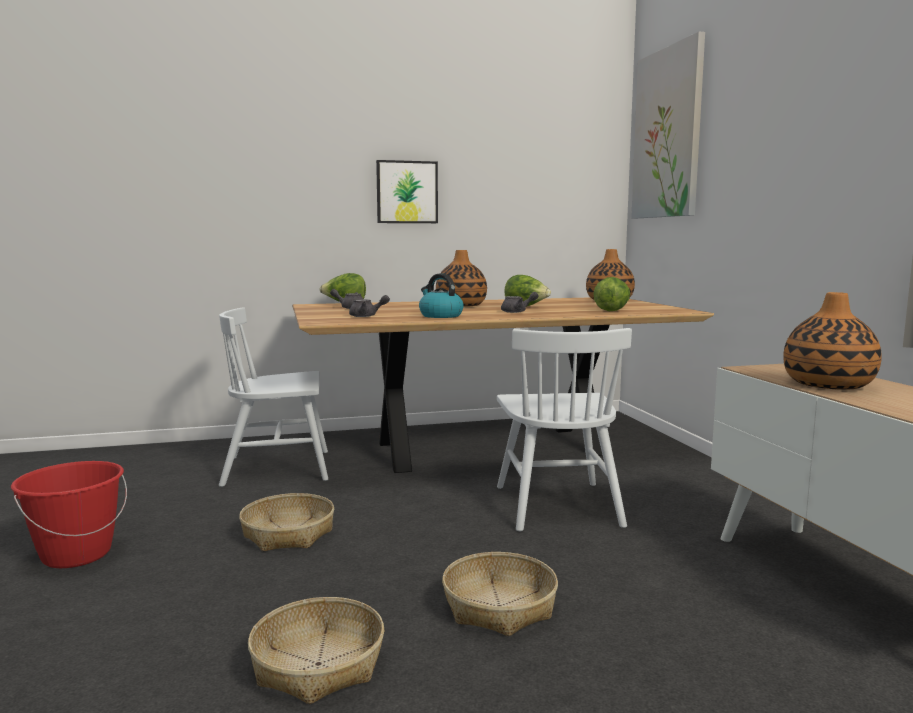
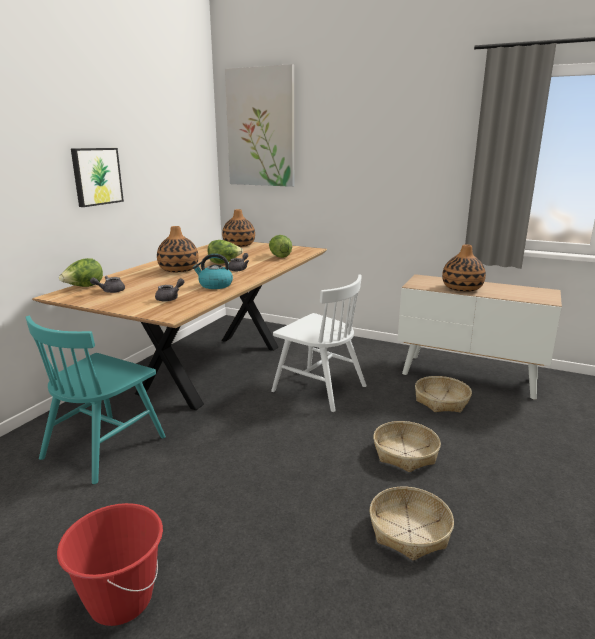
camera: 50 degrees left, 10 degrees up
(278, 468) = (104, 447): white chair -> turquoise chair
(288, 533) = (231, 483): basket -> basket (441, 401)

